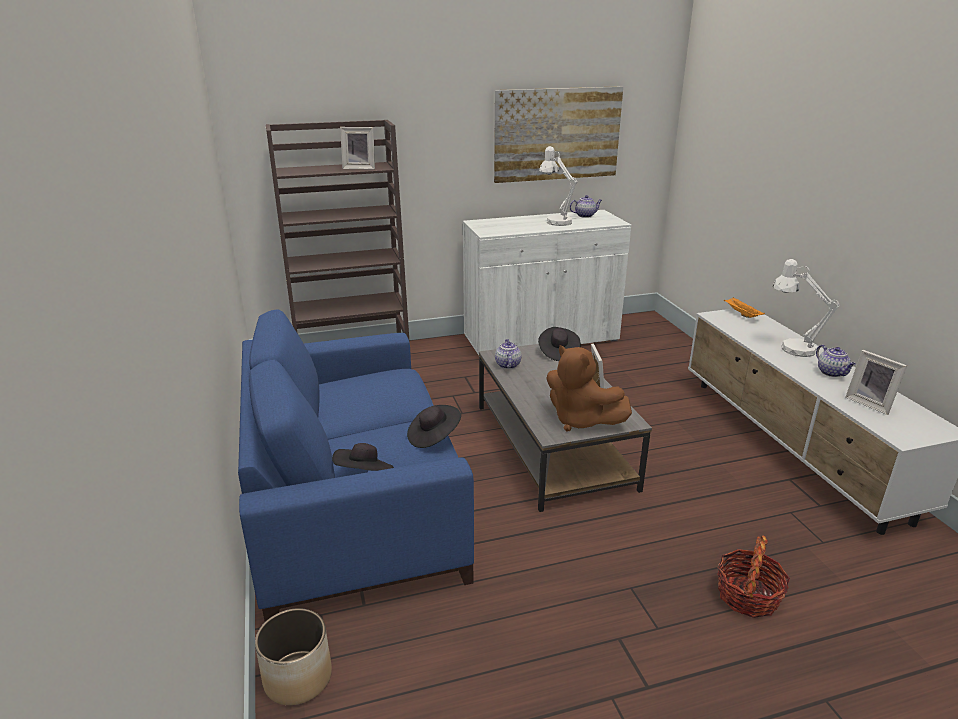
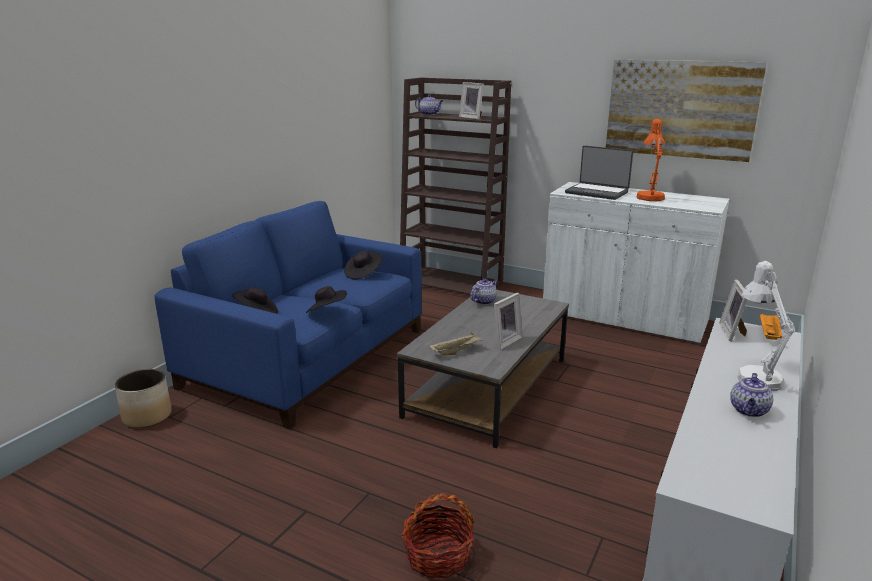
camera: 45 degrees right, 5 degrees down
(512, 226) = (597, 192): none -> laptop
(555, 221) = (649, 196): white table lamp -> orange table lamp
(558, 352) = (540, 308): black hat -> black hat (363, 274)
(580, 420) = (456, 351): brown plush toy -> beige tray
(585, 215) = (693, 198): teapot -> teapot (429, 114)
(870, 403) = (726, 448): picture frame -> picture frame (733, 333)

